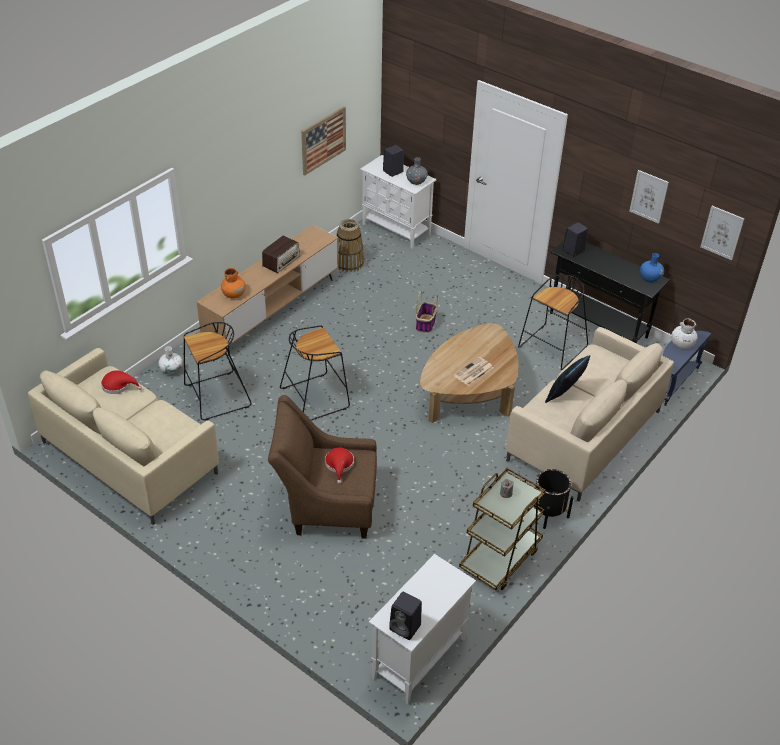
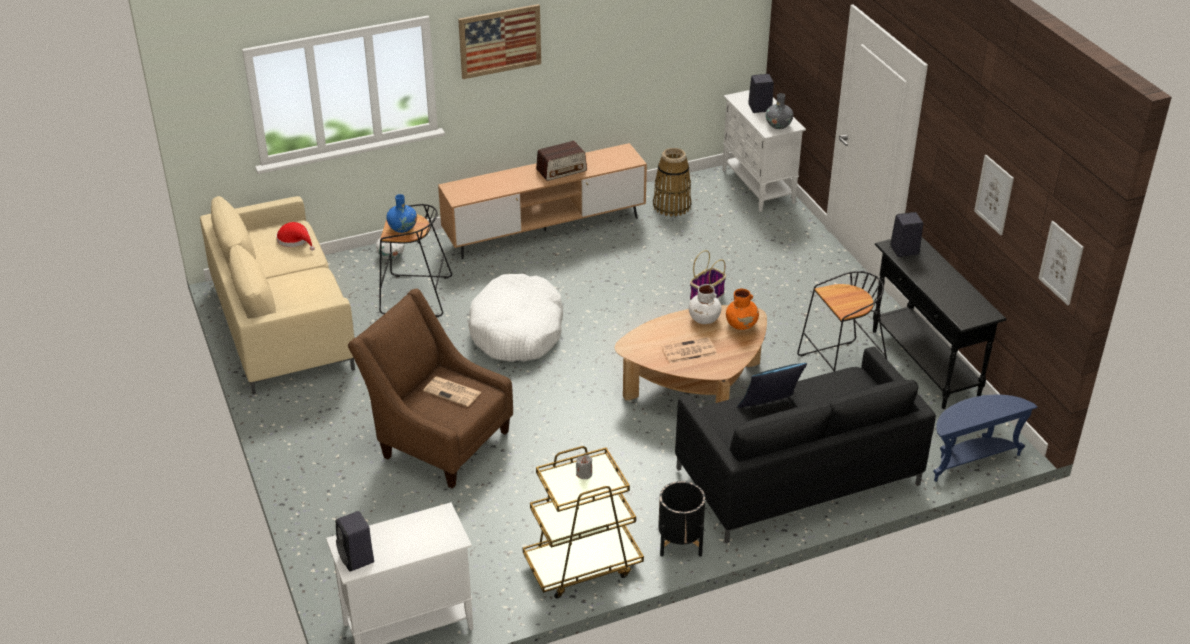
camera: 30 degrees right, 5 degrees down
(234, 294) = (482, 188): orange vase -> orange vase (741, 325)
(315, 397) = (517, 331): black stool -> white dog bed
(323, 140) = (666, 43): picture -> picture (500, 41)
(339, 465) = (453, 392): red hat -> newspaper
(584, 436) = (797, 477): beige sofa -> black sofa
(650, 278) = (978, 309): blue vase -> blue vase (402, 228)
(681, 344) = (983, 406): white vase -> white vase (704, 319)

